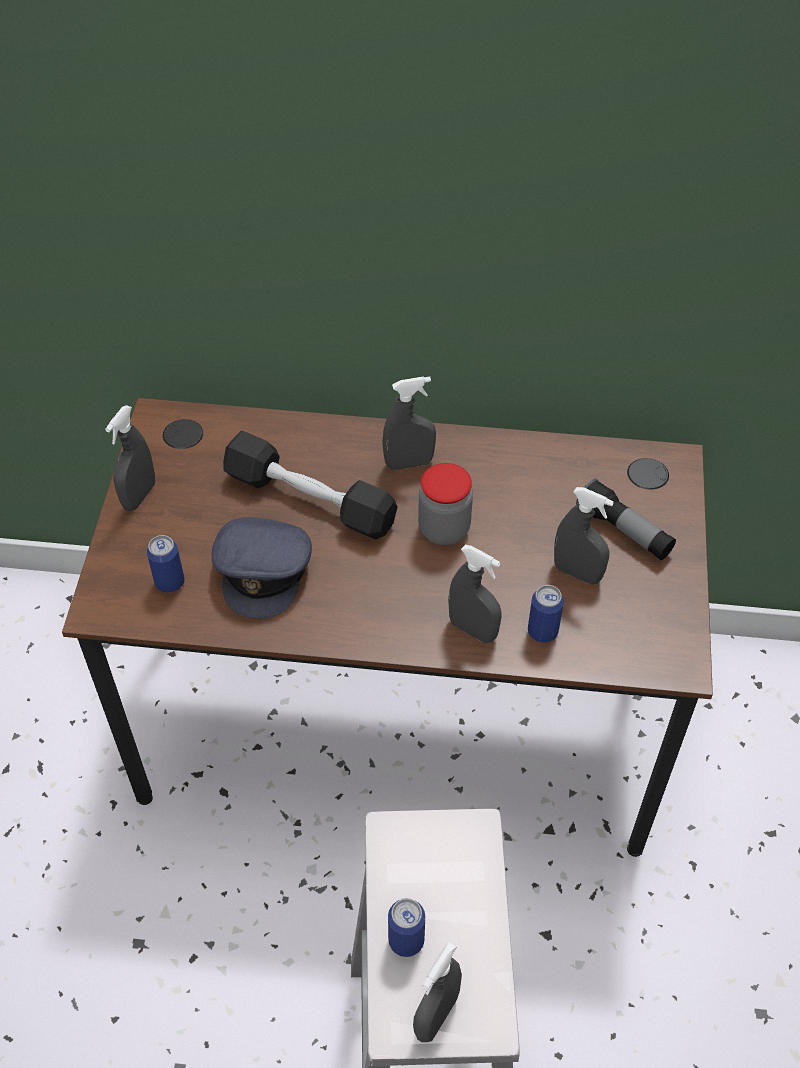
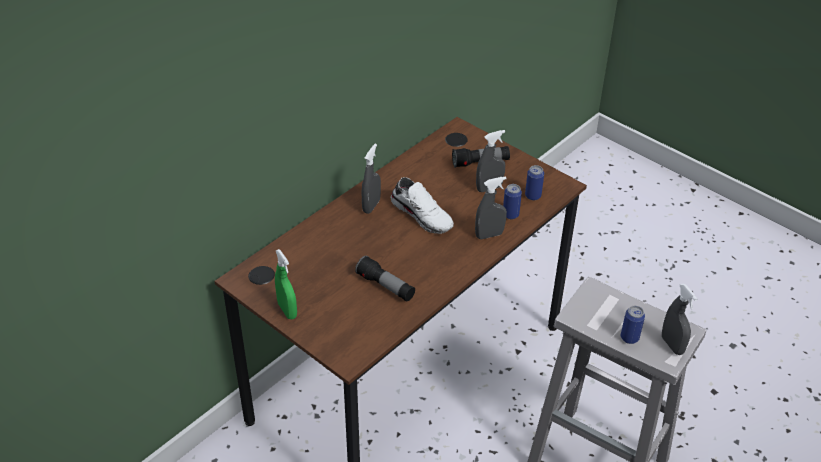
camera: 55 degrees left, 10 degrees down
(139, 496) = (287, 310): grey spray bottle -> green spray bottle
(170, 582) = (358, 324): can -> can (533, 196)
(264, 570) = (385, 286): grey cap -> flashlight
(309, 499) = (357, 249): black dumbbell -> none
(444, 529) = (423, 215): jar -> white shoe

